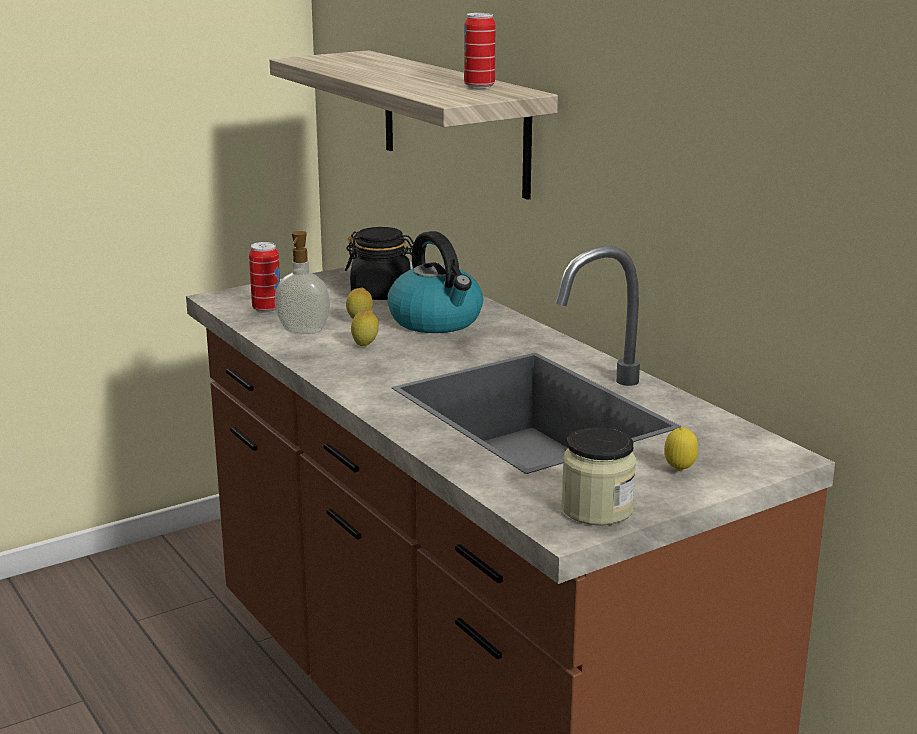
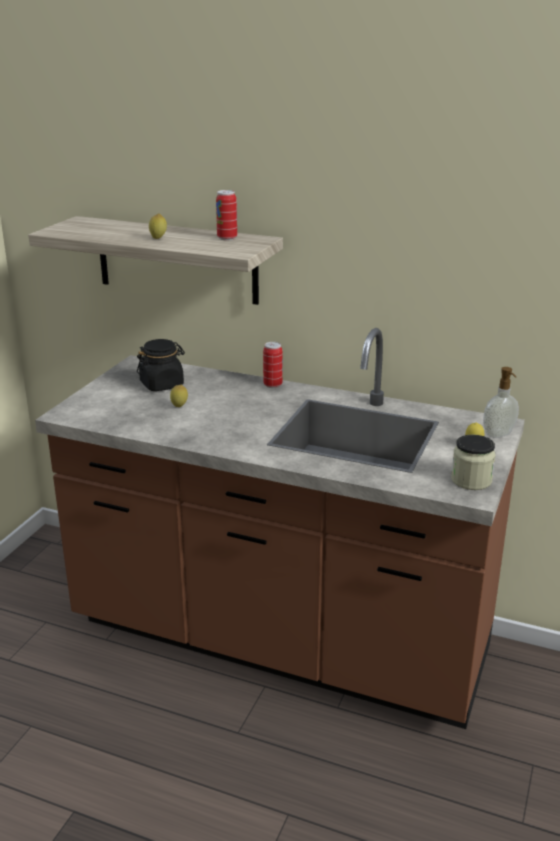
camera: 35 degrees left, 5 degrees up
(266, 309) = (107, 414): can -> can (273, 385)
(303, 331) = (156, 423): soap dispenser -> soap dispenser (499, 435)
(365, 346) = (209, 422): lemon -> lemon (158, 238)
(437, 321) = (223, 394): kettle -> none

